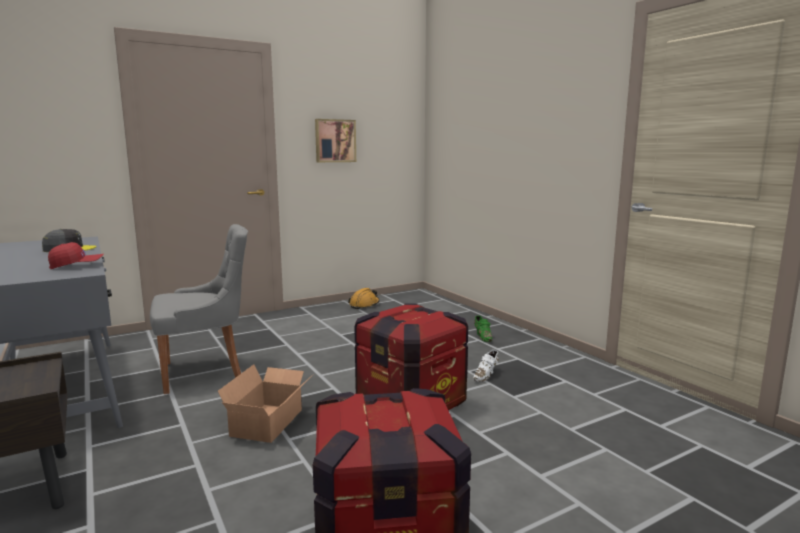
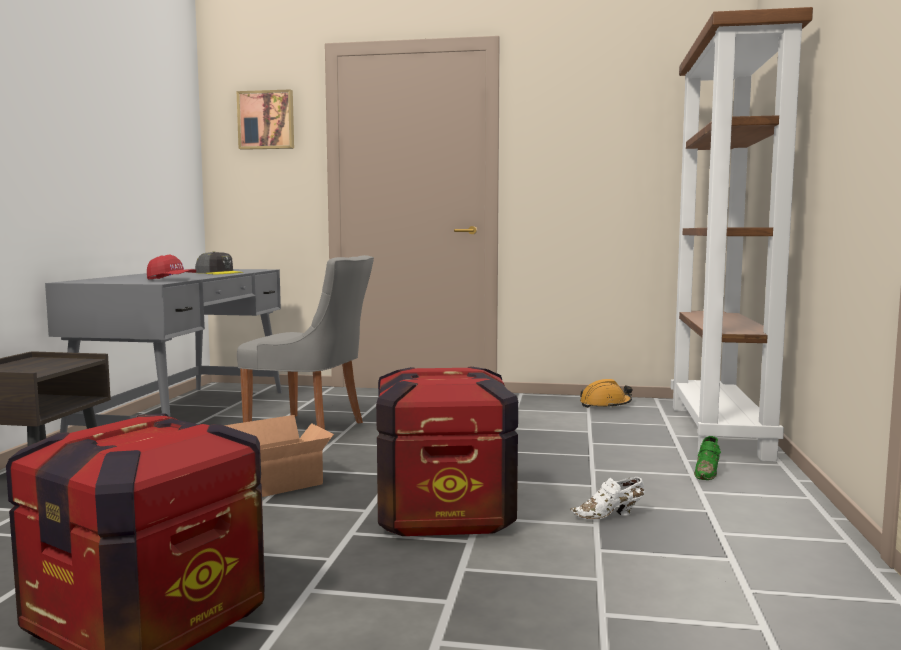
camera: 40 degrees right, 5 degrees down
(335, 141) = (586, 160): picture -> picture (266, 120)
(448, 310) = (720, 431): none -> brown bookcase

